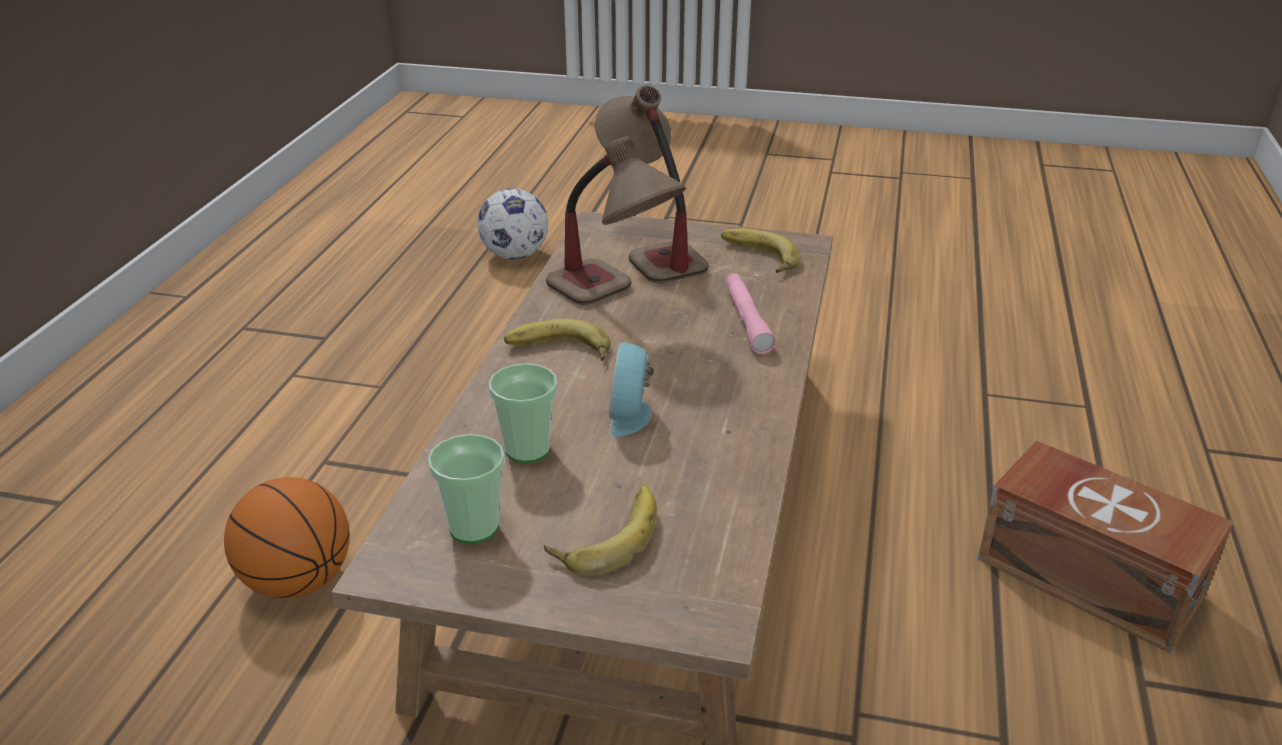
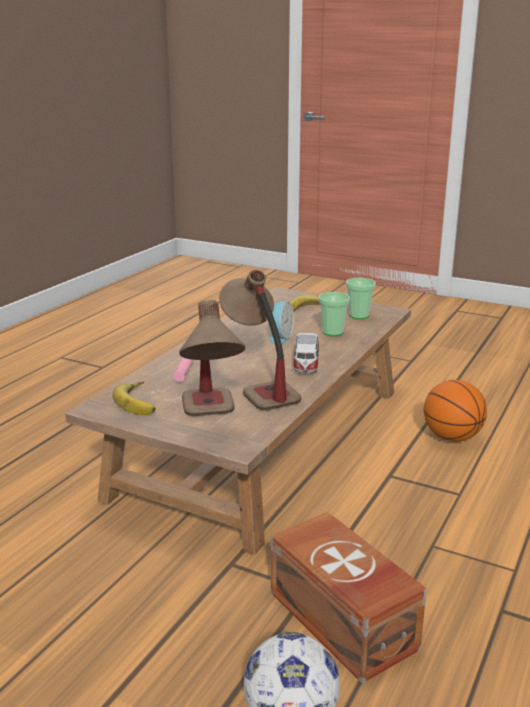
camera: 165 degrees left, 10 degrees down
(558, 351) = (306, 365): banana -> toy car
(1087, 574) = (74, 392): brown storage box -> brown storage box (341, 622)

